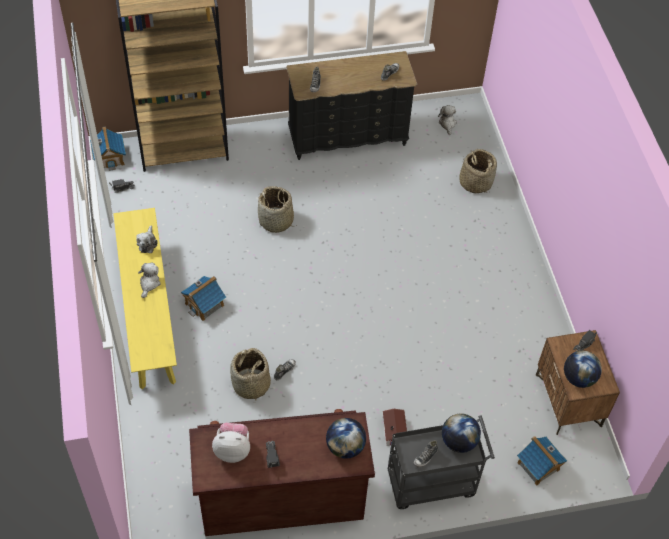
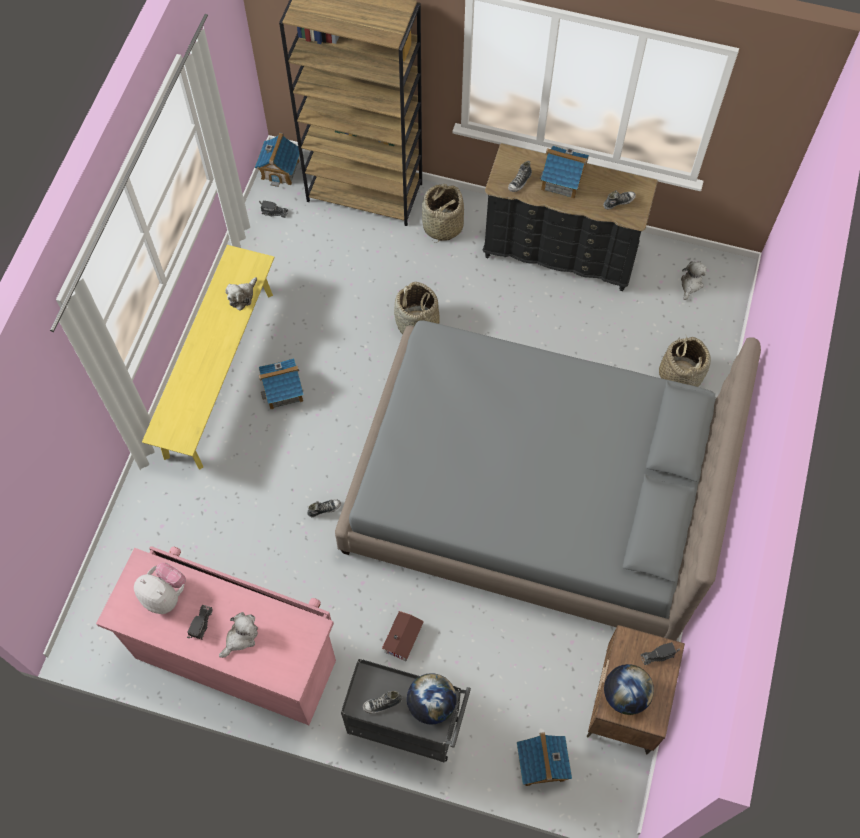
camera: 30 degrees right, 10 degrees up
(149, 283) = (217, 346): plush toy -> plush toy (241, 637)
(251, 385) = (279, 508): basket -> basket (442, 226)
(281, 497) = (238, 654): brown dresser -> pink dresser
(344, 74) = (562, 181): none -> toy house
(345, 447) = (286, 652): globe -> none
(425, 298) = (532, 494): none -> grey bed

